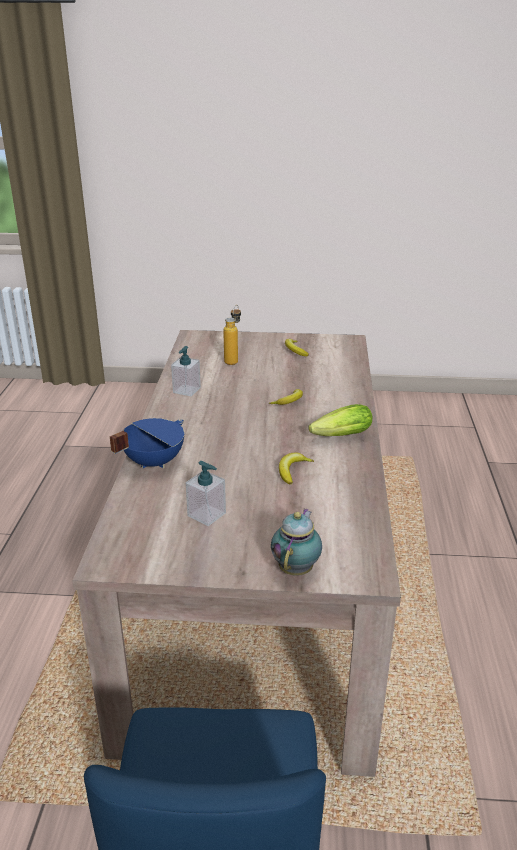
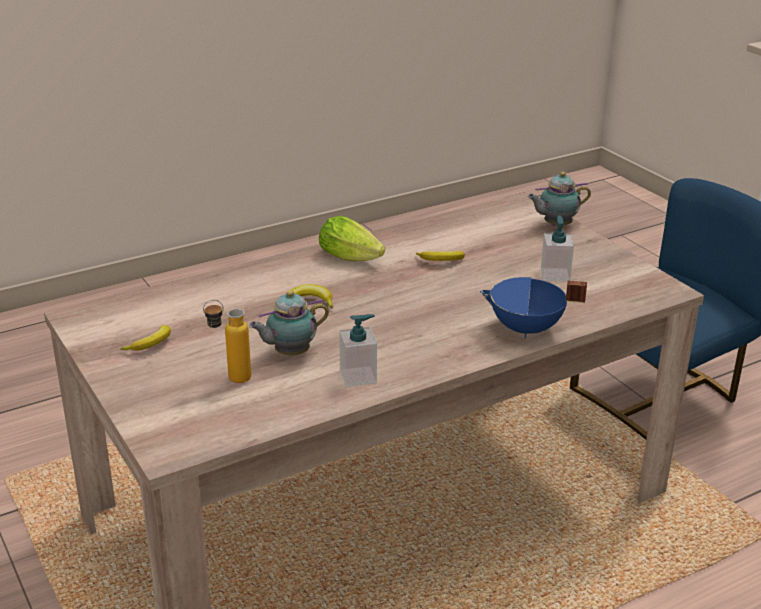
camera: 125 degrees left, 0 degrees up
(237, 380) = (289, 353): none -> teapot

